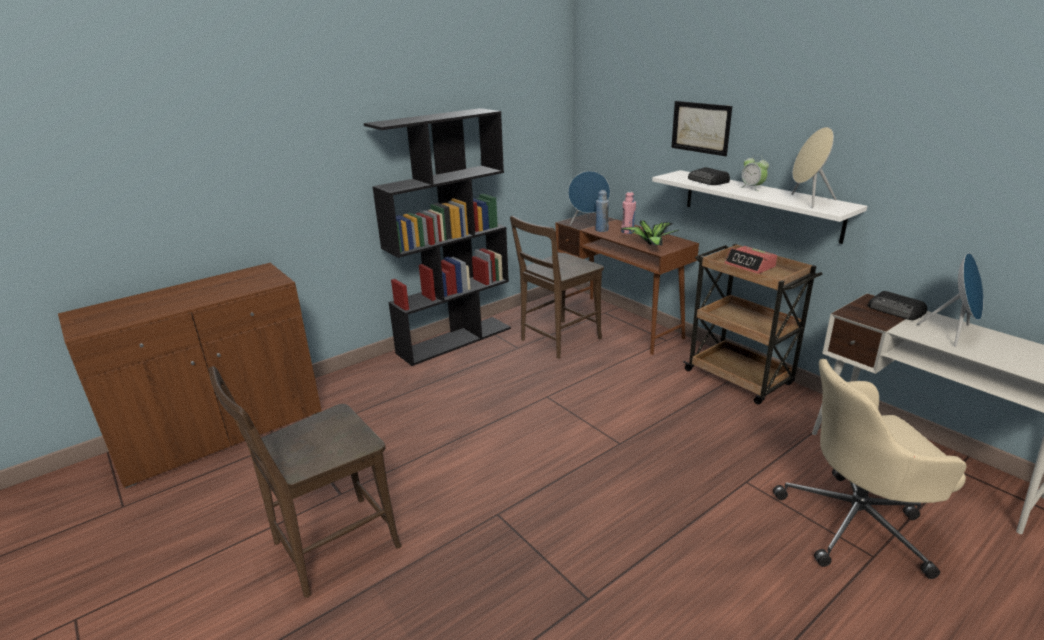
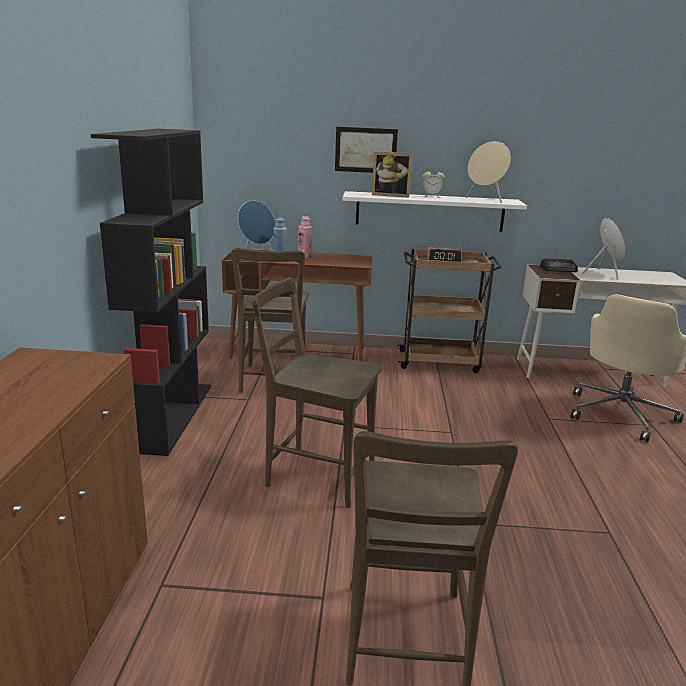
camera: 50 degrees left, 5 degrees down
(466, 420) = (315, 473): none -> brown chair
(650, 243) = (342, 261): potted plant -> none
(708, 181) = (390, 195): radio -> picture frame

